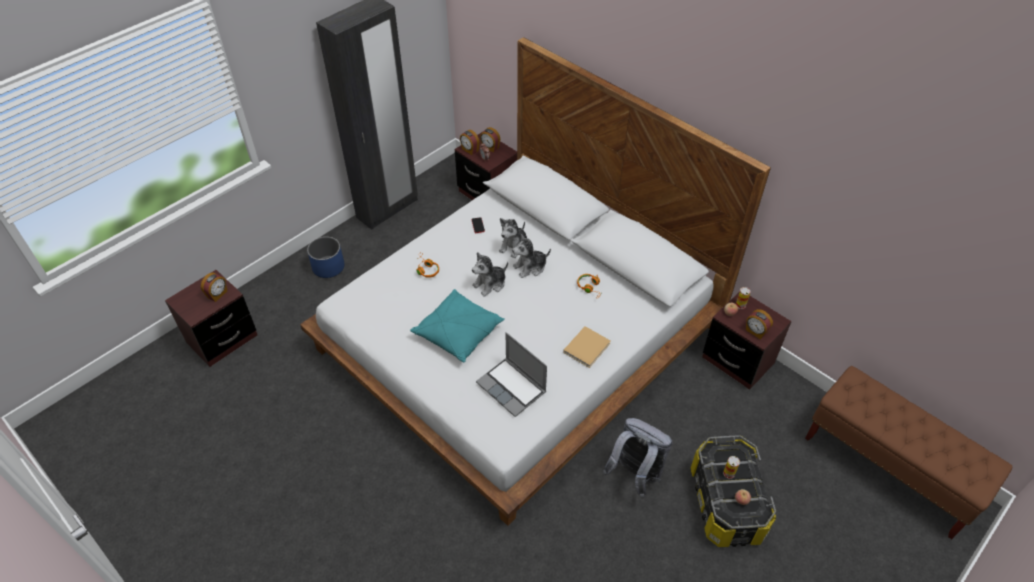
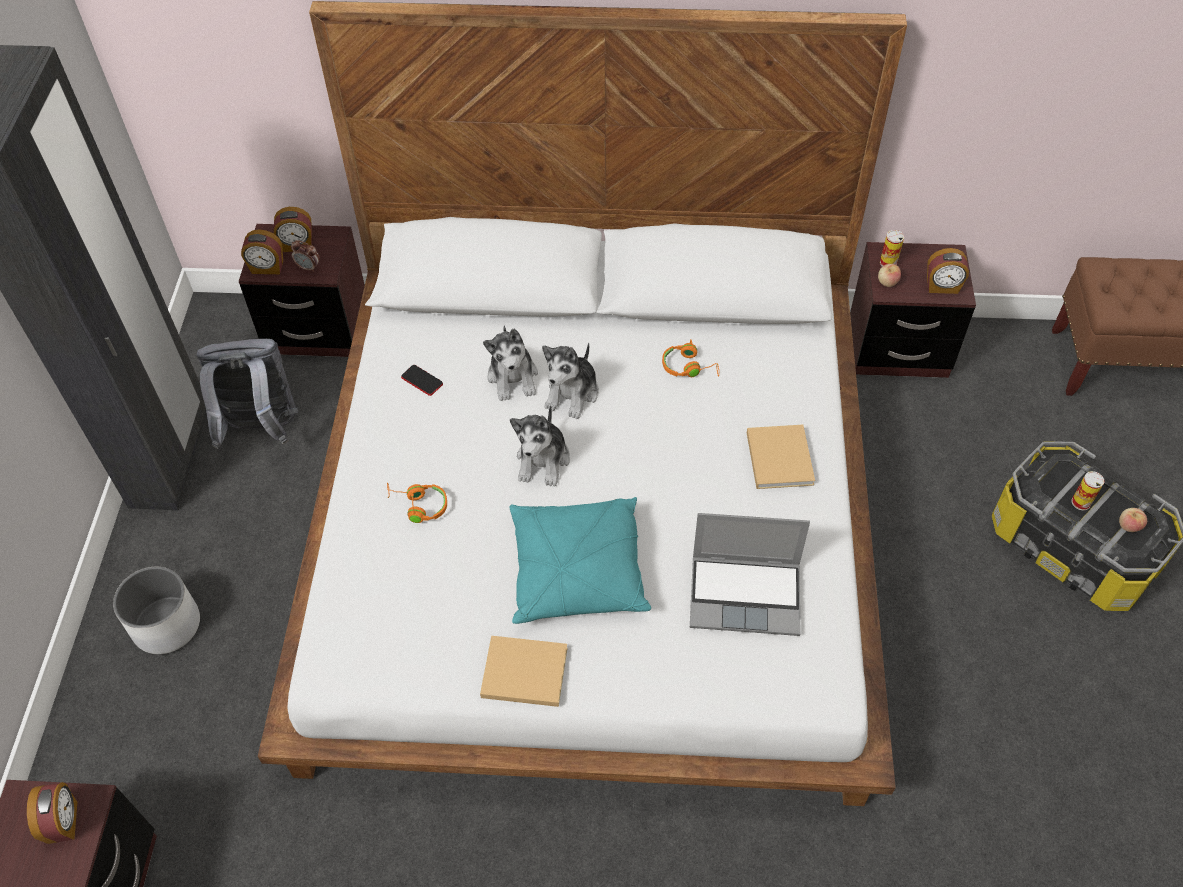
camera: 40 degrees left, 5 degrees up
(328, 267) = (166, 626): blue planter -> white planter
(399, 352) = (521, 672): none -> beige book
(635, 474) = (938, 597): grey backpack -> grey backpack (261, 429)

